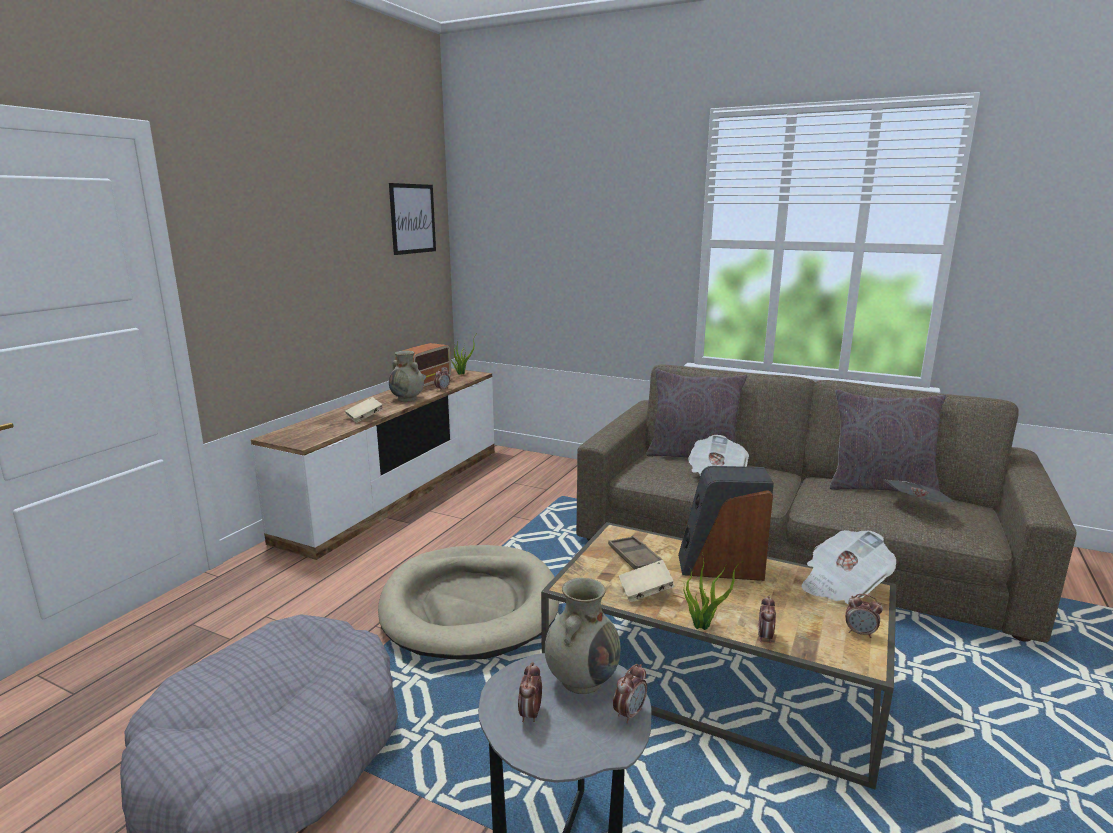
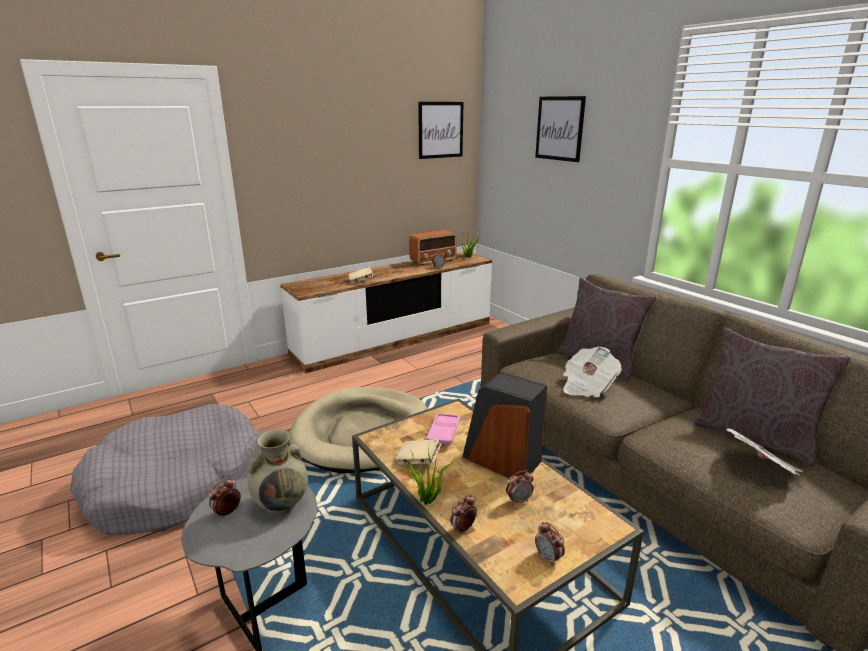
camera: 30 degrees right, 5 degrees up
(407, 399) = (405, 271): beige vase -> none
(569, 213) = (559, 128): none -> picture
(629, 713) = (279, 538): alarm clock -> alarm clock (519, 501)
(634, 558) = (443, 432): brown tray -> pink tray
(842, 586) = (587, 513): newspaper -> none

